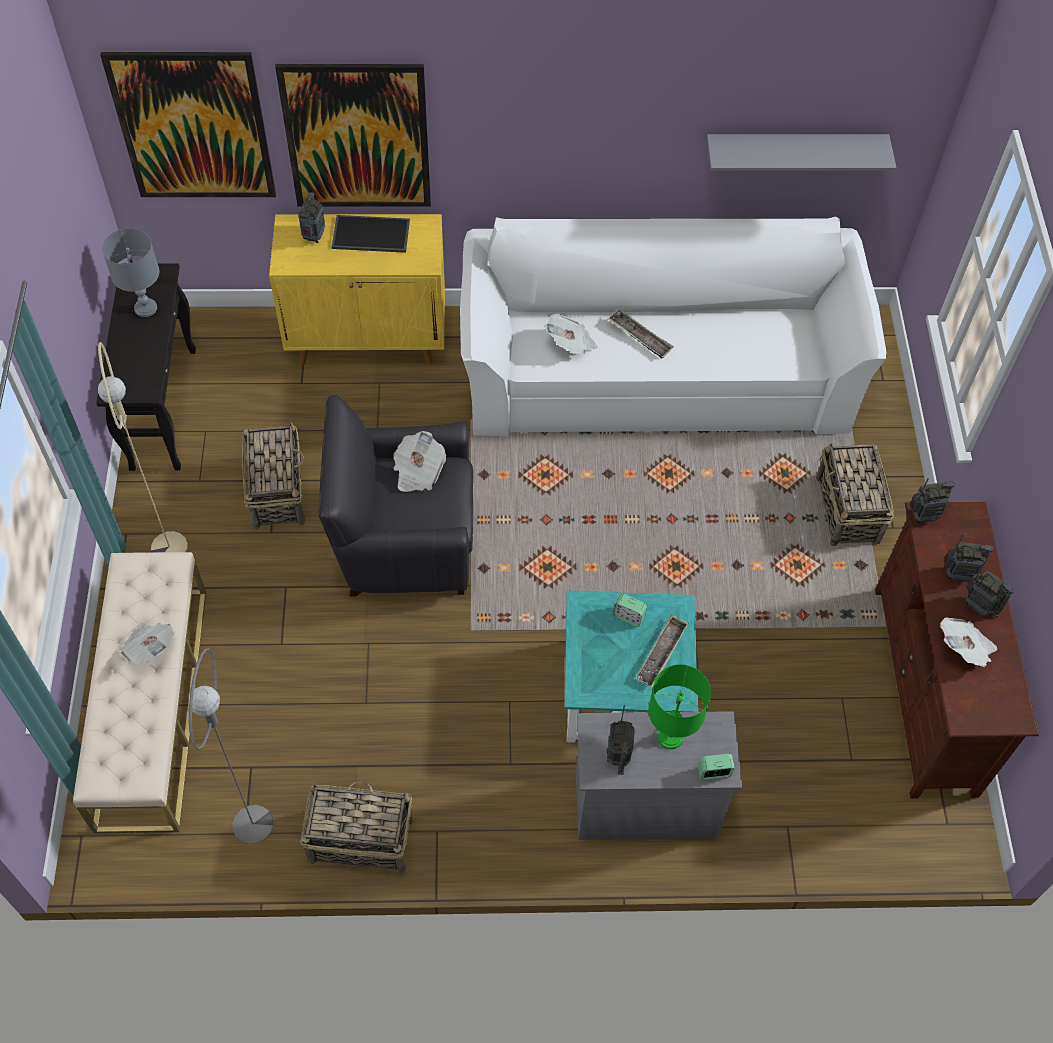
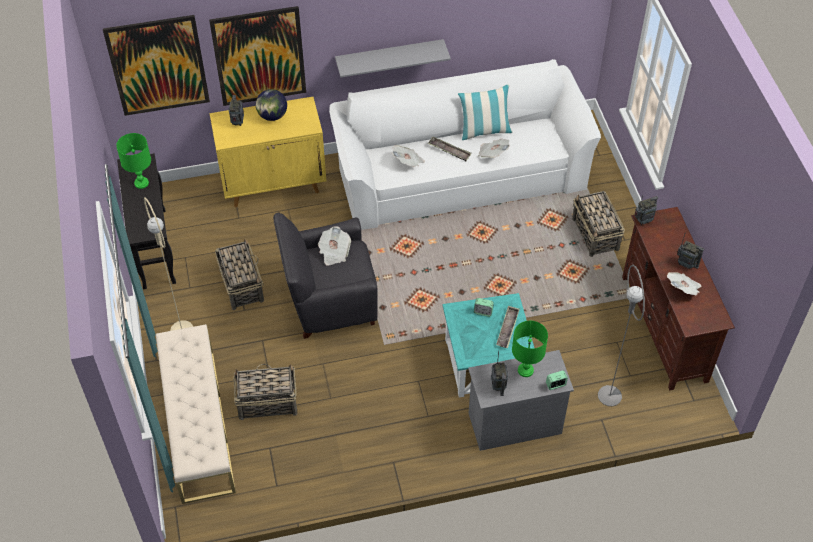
camera: 10 degrees left, 5 degrees down
(146, 308) = (142, 183): grey table lamp -> green table lamp
(149, 648) = (196, 383): newspaper -> newspaper (492, 154)
(253, 824) = (280, 480): grey floor lamp -> grey floor lamp (610, 396)
(359, 839) = (347, 476): basket -> basket (267, 402)
(370, 235) = (272, 116): tray -> globe
(703, 314) = (484, 131): none -> pillow
(794, 149) = (522, 22): grey shelf -> grey shelf (389, 56)
(958, 575) = (670, 249): radio -> none

